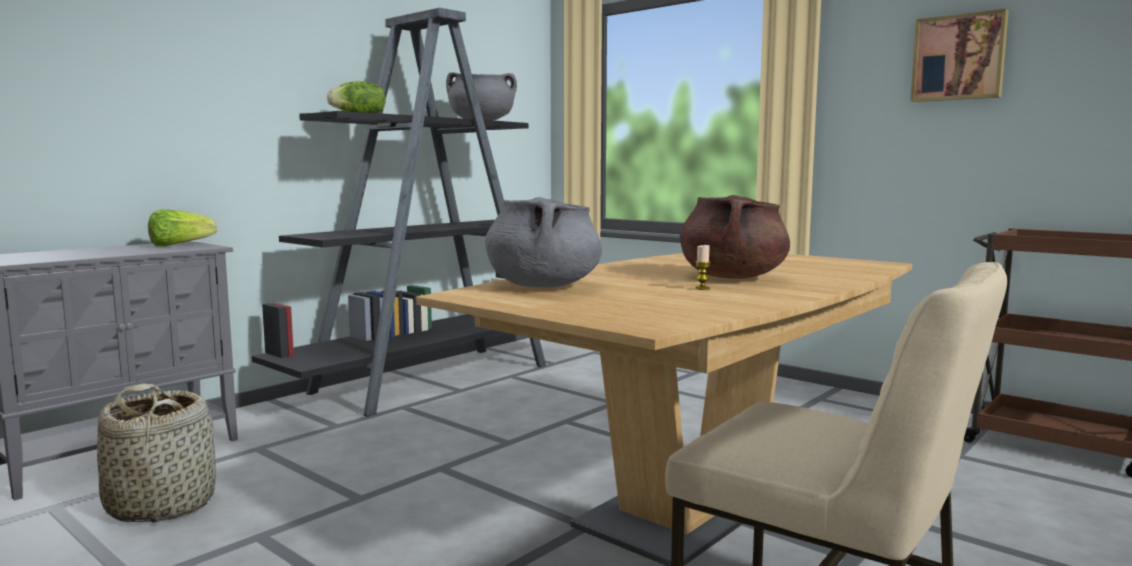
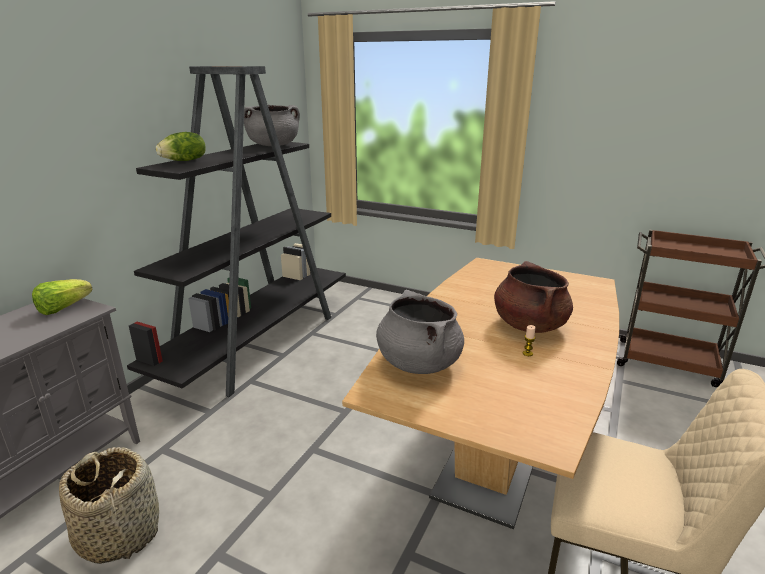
camera: 15 degrees left, 15 degrees up
(959, 58) = (627, 111): picture -> none

